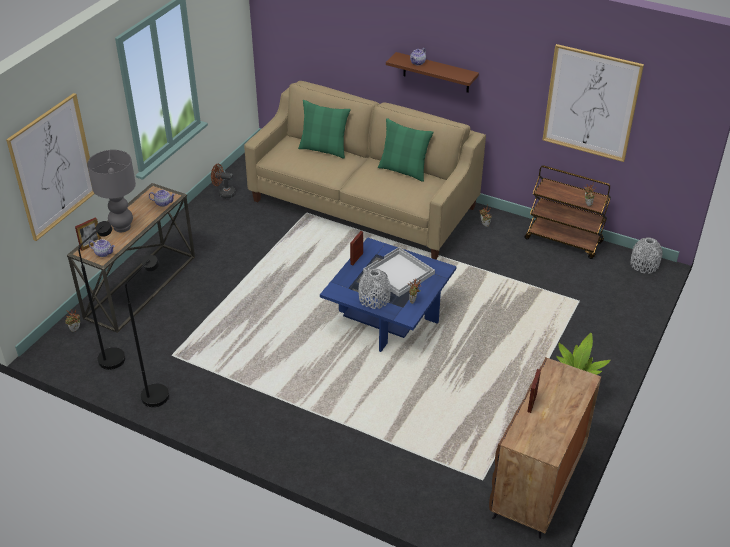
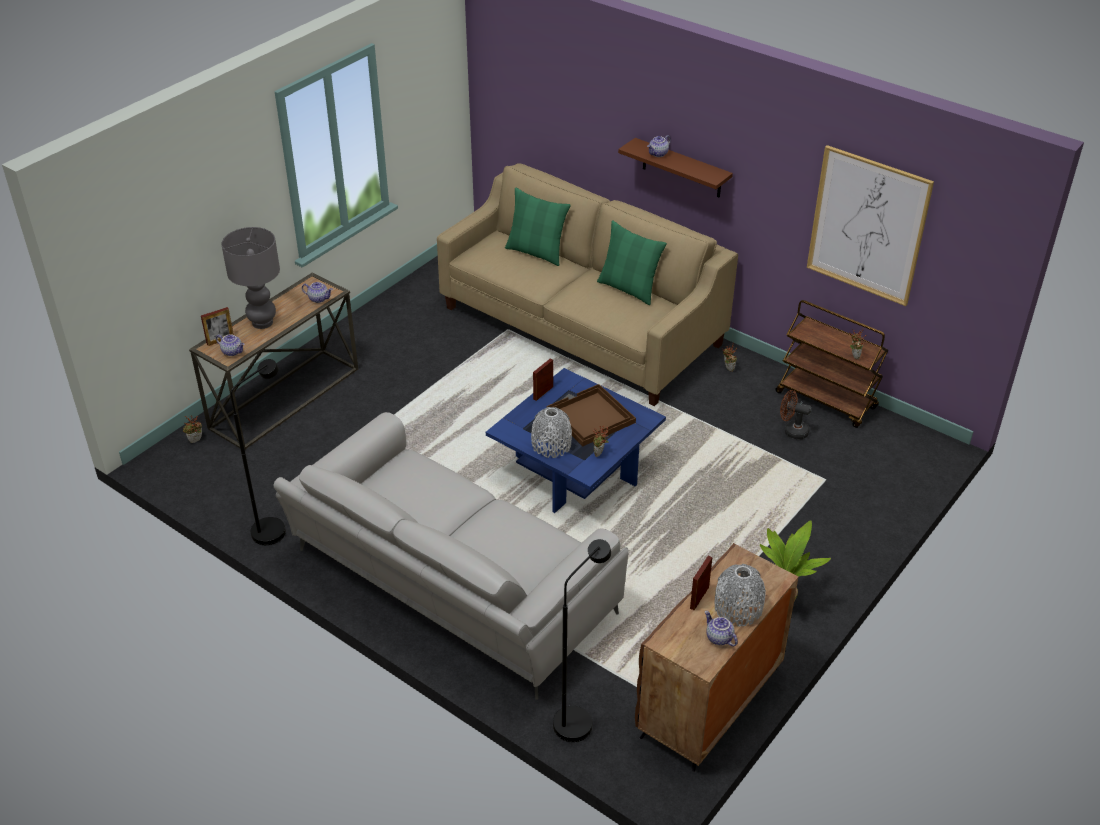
camera: 10 degrees right, 0 degrees up
(53, 167) = (181, 241): picture -> none
(115, 354) = (235, 476): black floor lamp -> black floor lamp (578, 717)
(224, 193) = (413, 295): brown fan -> brown fan (792, 431)
(313, 418) = (450, 584): none -> grey sofa
(398, 273) = (590, 417): white tray -> brown tray
(555, 432) = (718, 638): none -> teapot
(644, 265) = (924, 443): grey vase -> grey vase (738, 608)

